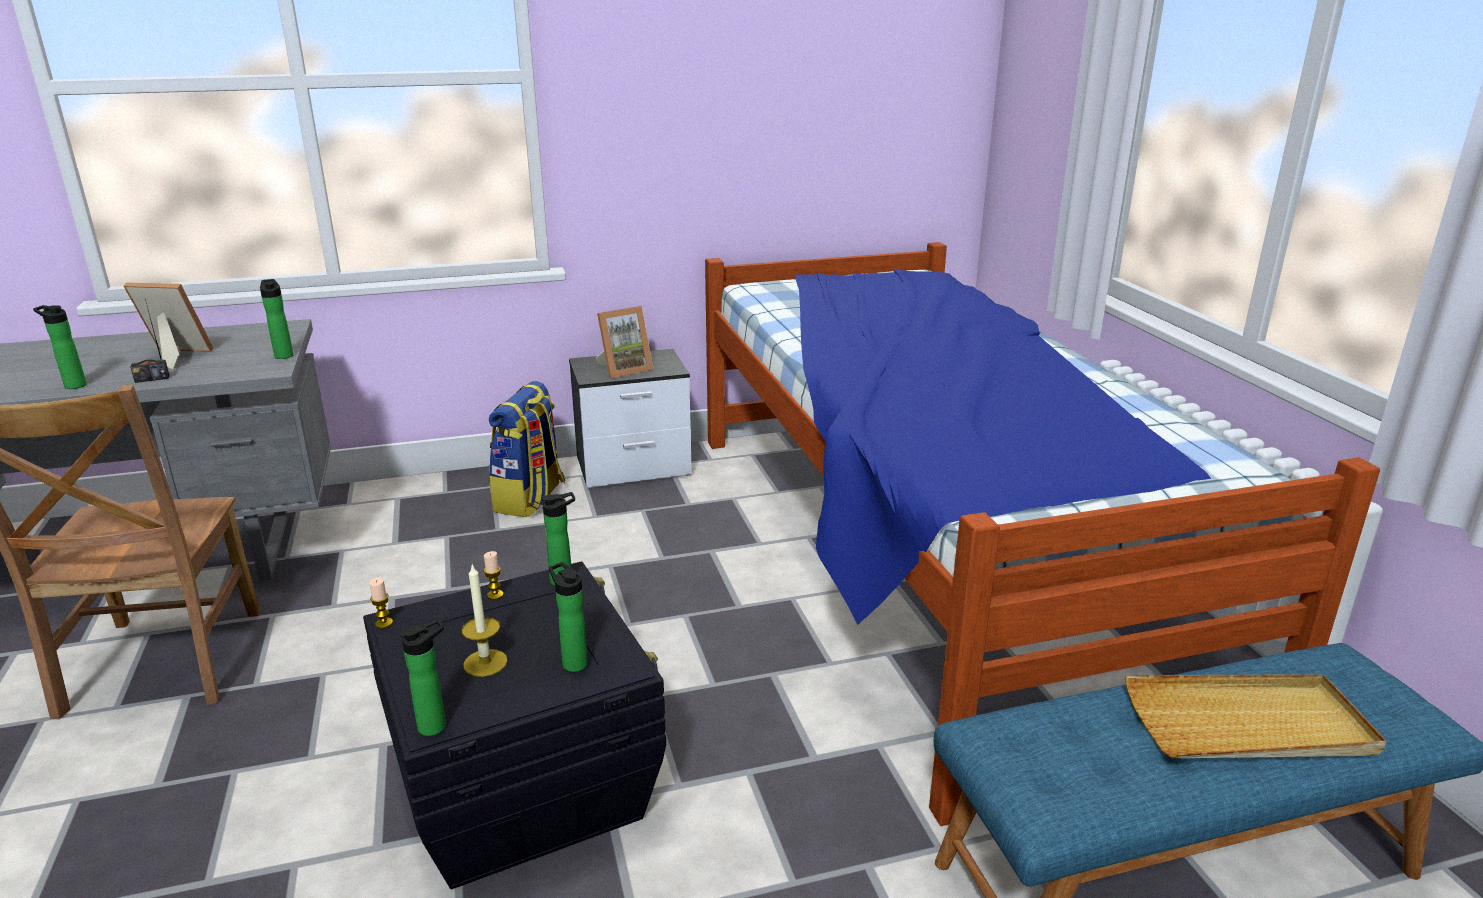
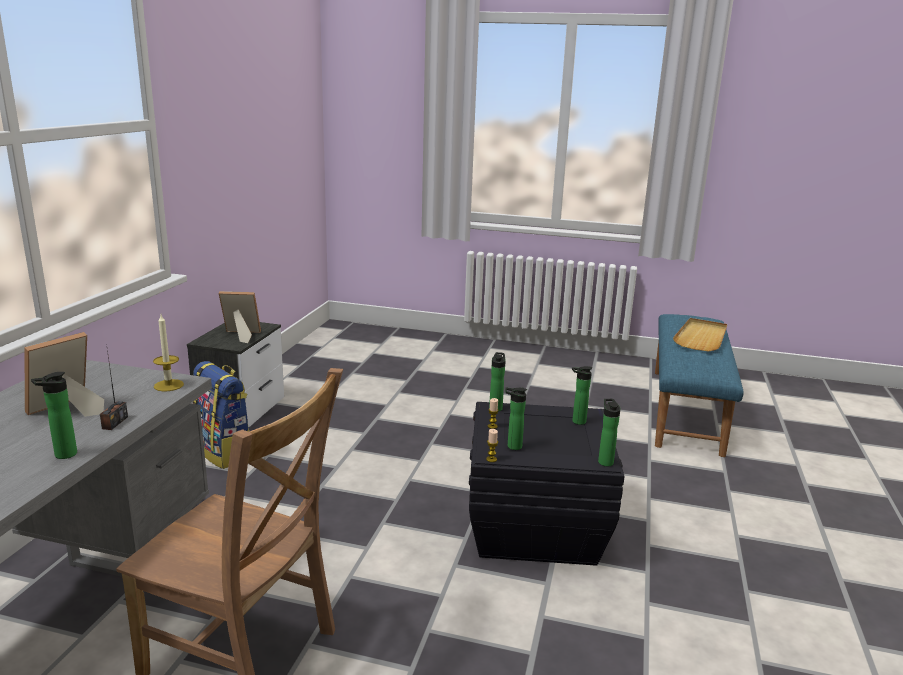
camera: 60 degrees left, 5 degrees down
(283, 355) = (154, 374): bottle -> bottle (512, 446)
(485, 663) = (557, 441): candle -> candle (168, 385)
(624, 369) = (240, 336): picture frame -> picture frame turned 90 degrees counterclockwise
(926, 558) = (454, 375): bed -> none

